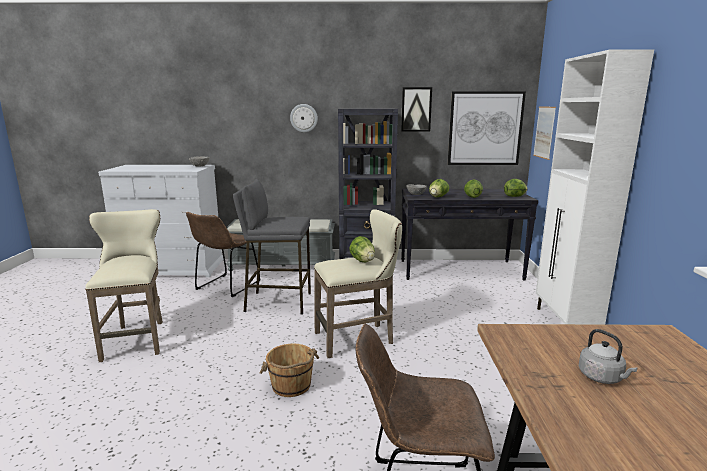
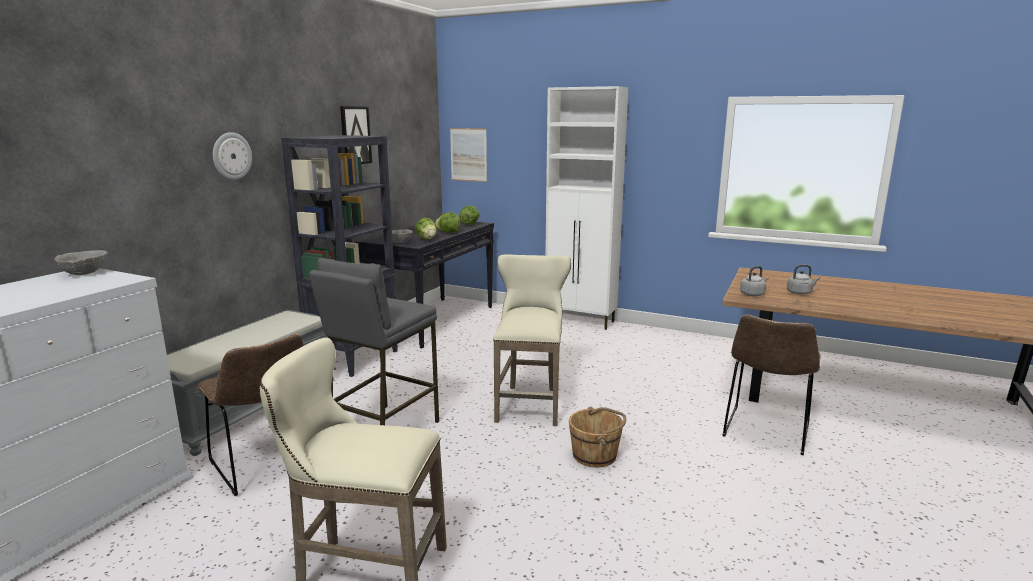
camera: 65 degrees left, 0 degrees up
(362, 261) = (532, 311): lettuce -> none
(485, 128) = (410, 155): picture -> none
(530, 340) = (753, 294): none -> grey kettle

